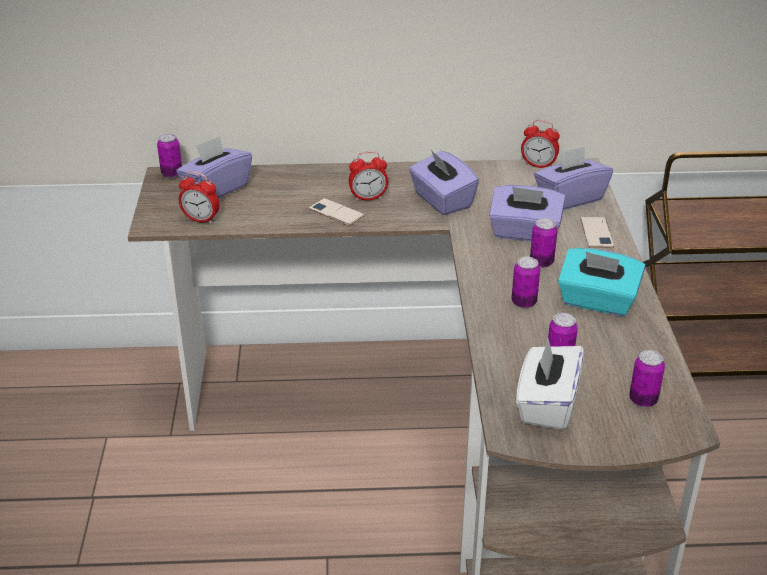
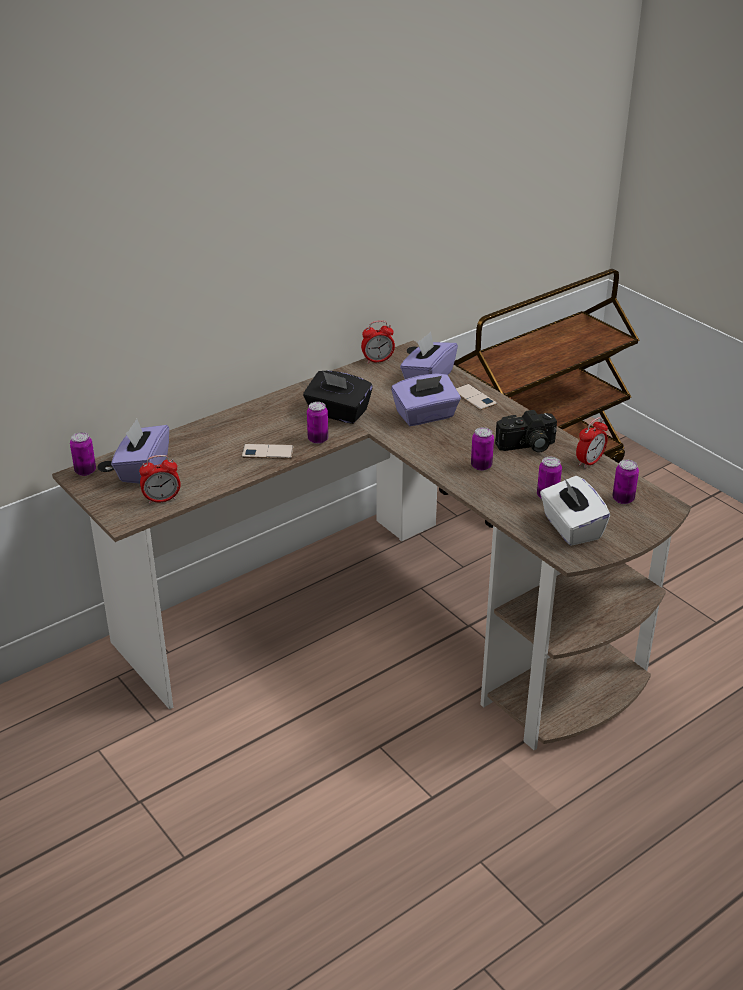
camera: 35 degrees left, 0 degrees up
(368, 198) = (279, 431): alarm clock -> alarm clock (589, 462)
(441, 200) = (337, 413): purple tissue box -> black tissue box
(541, 262) = (461, 433): can -> can (318, 439)
(597, 301) = (527, 446): turquoise tissue box -> camera

